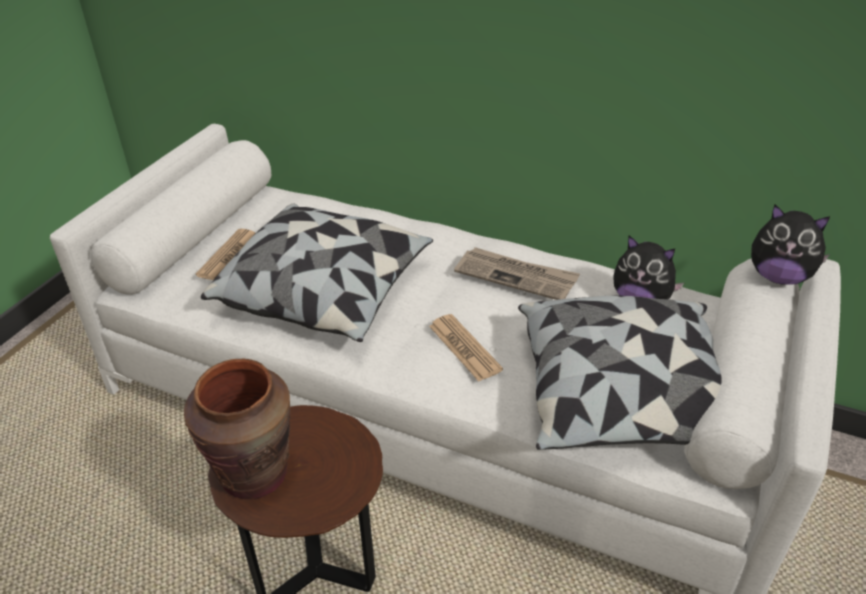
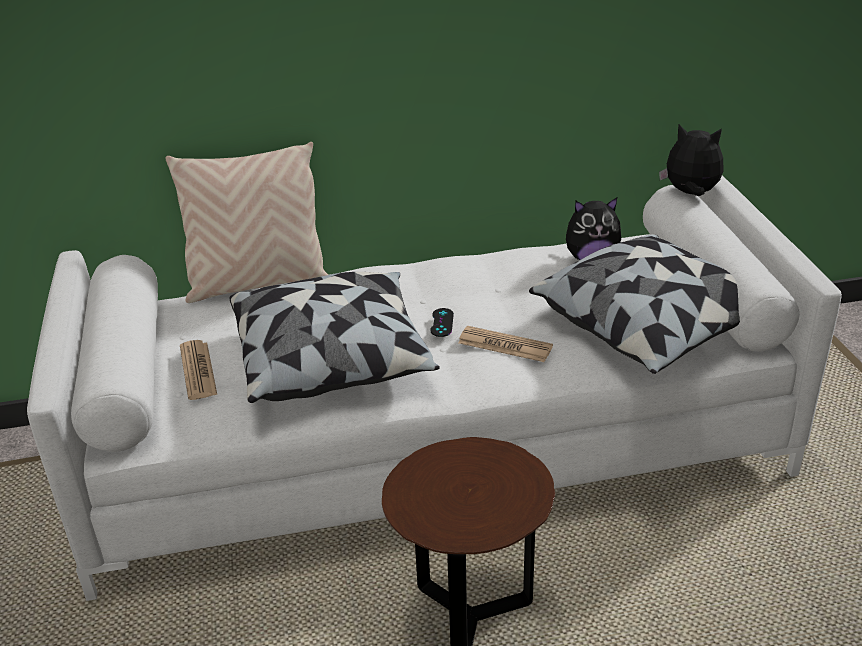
camera: 35 degrees left, 5 degrees down
(254, 474) = (443, 514): brown vase -> none
(347, 204) = (258, 284): none -> beige pillow
(438, 301) = (442, 322): none -> black game controller
(516, 276) = (483, 278): newspaper -> none
(778, 277) = (690, 193): plush toy -> plush toy turned 150 degrees counterclockwise

